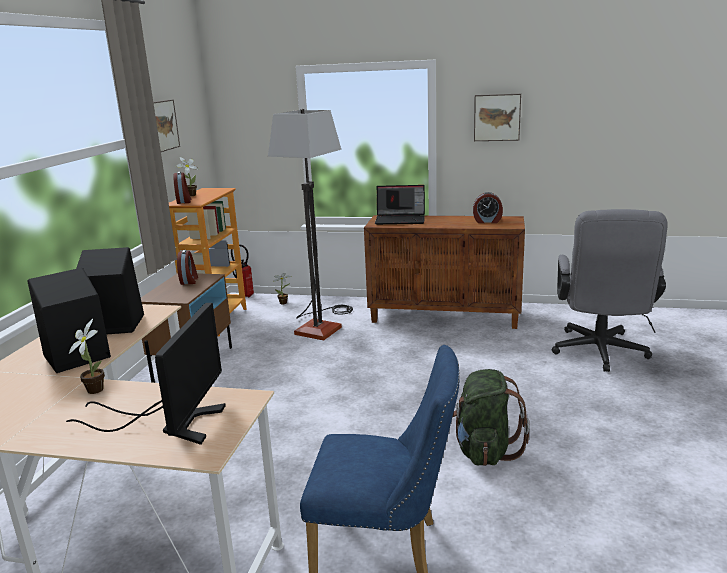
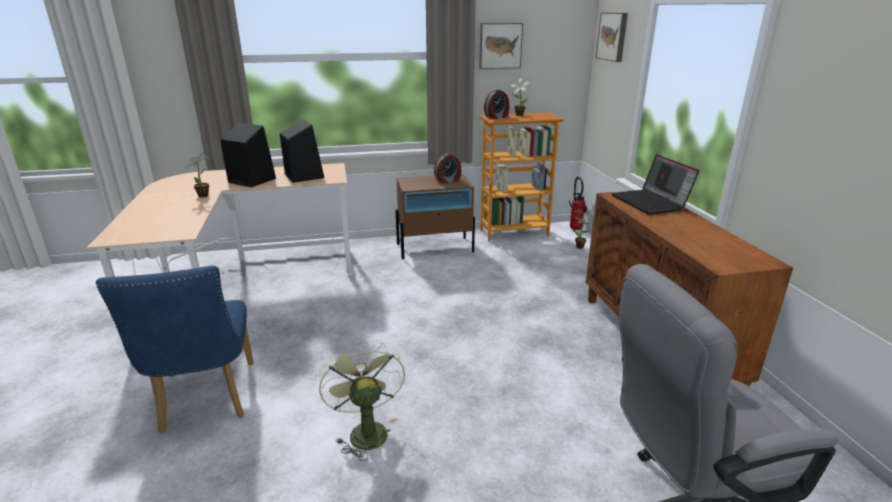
camera: 65 degrees right, 5 degrees up
(172, 423) = (153, 222): monitor -> none
(321, 325) = (552, 277): floor lamp -> none
(484, 450) = (365, 430): green backpack -> green fan
(487, 221) = (718, 247): alarm clock -> none
(497, 117) = (834, 96): picture -> picture (613, 36)

